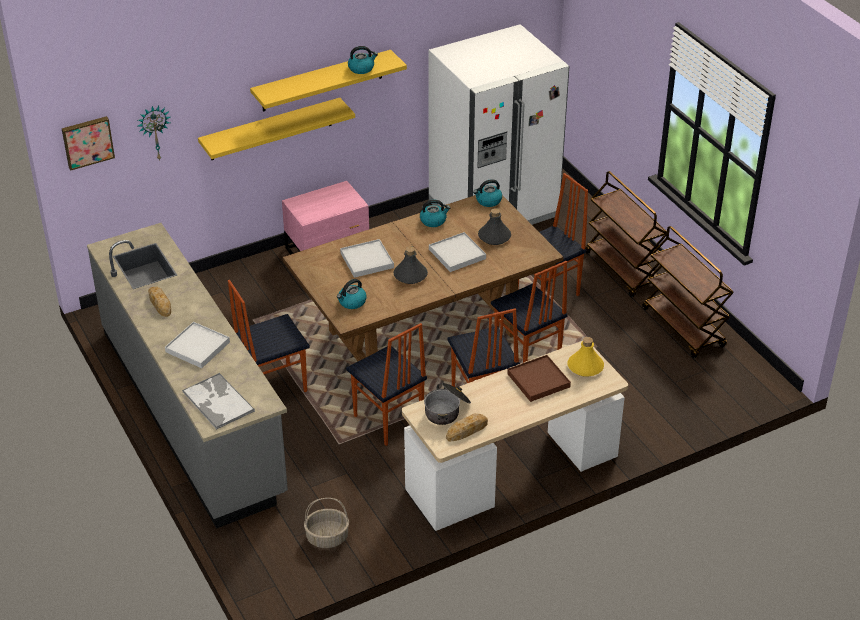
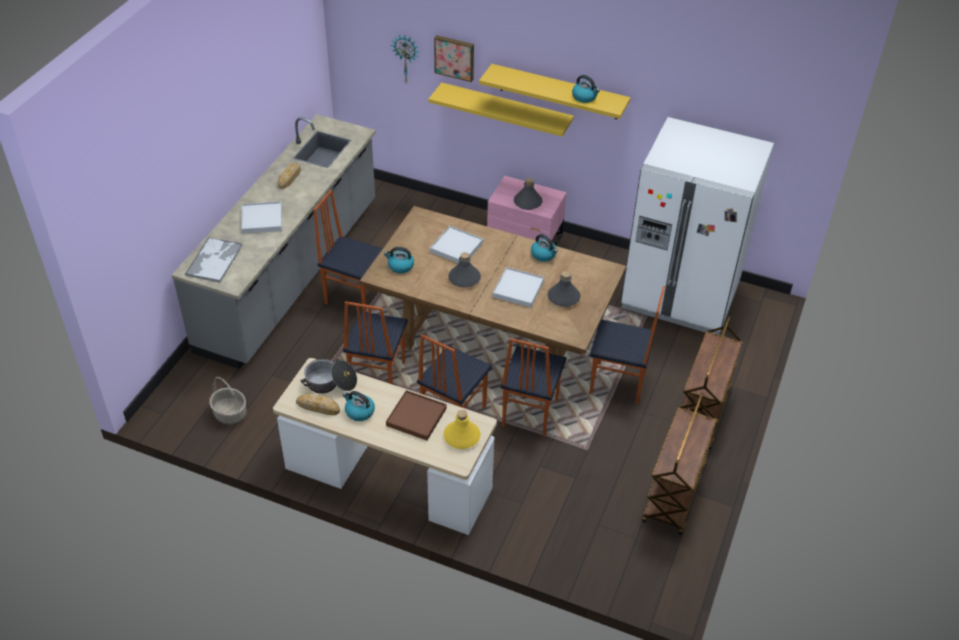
camera: 50 degrees right, 5 degrees up
(87, 142) = (352, 37): picture -> picture (455, 57)
(332, 206) = (527, 202): none -> grey bottle
(488, 201) = (604, 270): kettle -> kettle (359, 412)

